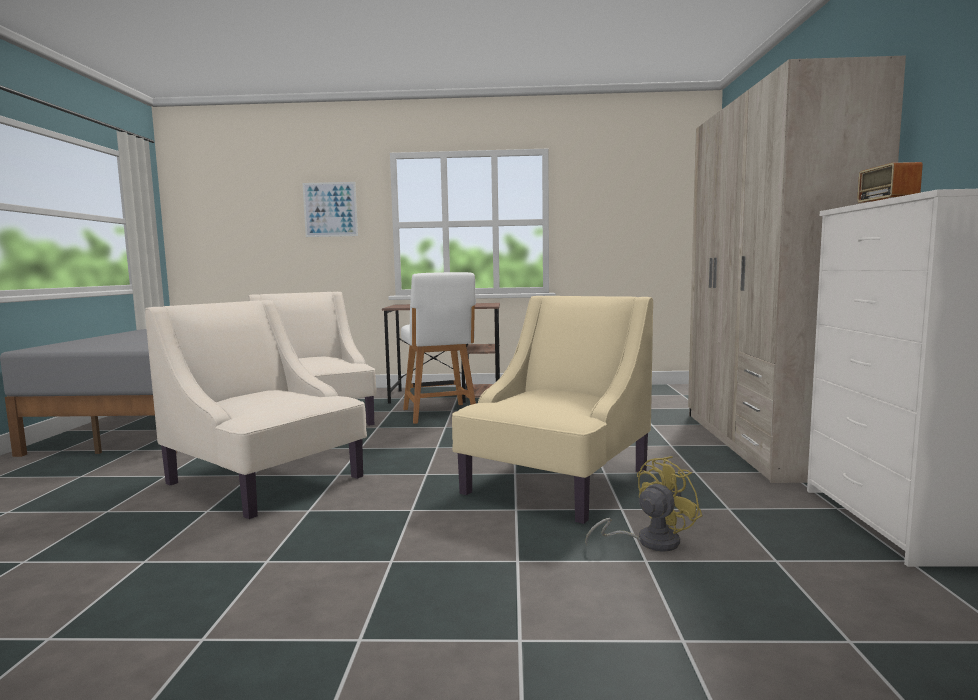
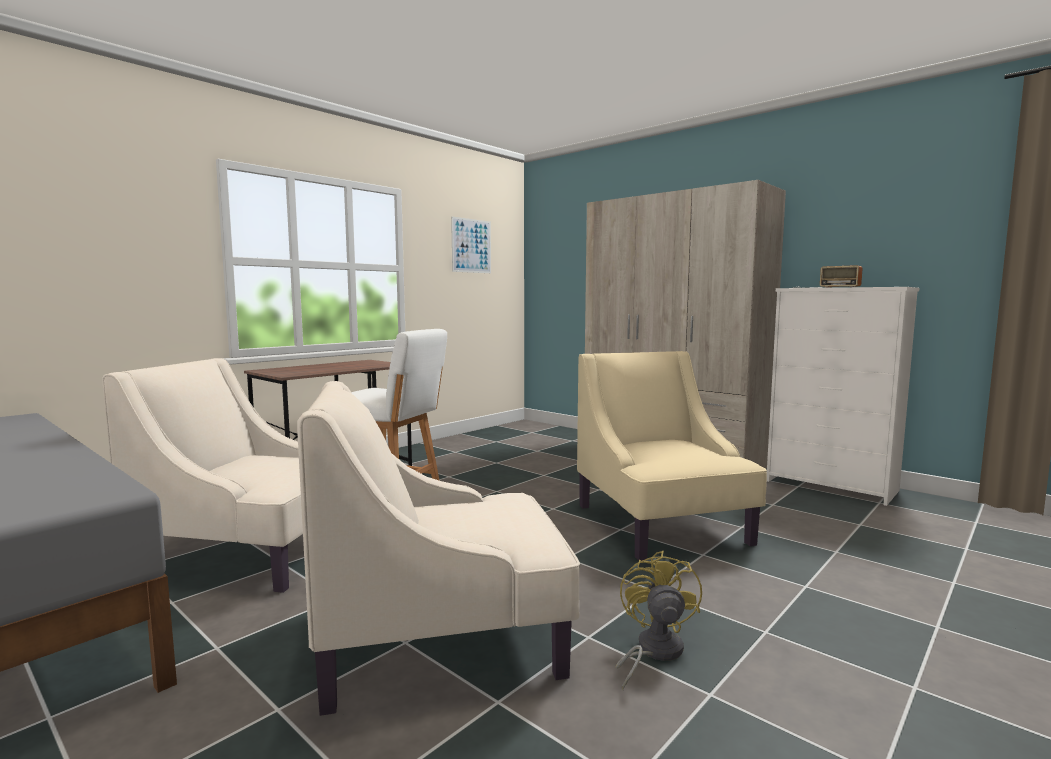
camera: 50 degrees left, 0 degrees up
(330, 209) = (119, 228): picture -> picture (471, 246)
(648, 541) = (806, 540): yellow fan -> yellow fan (653, 652)

